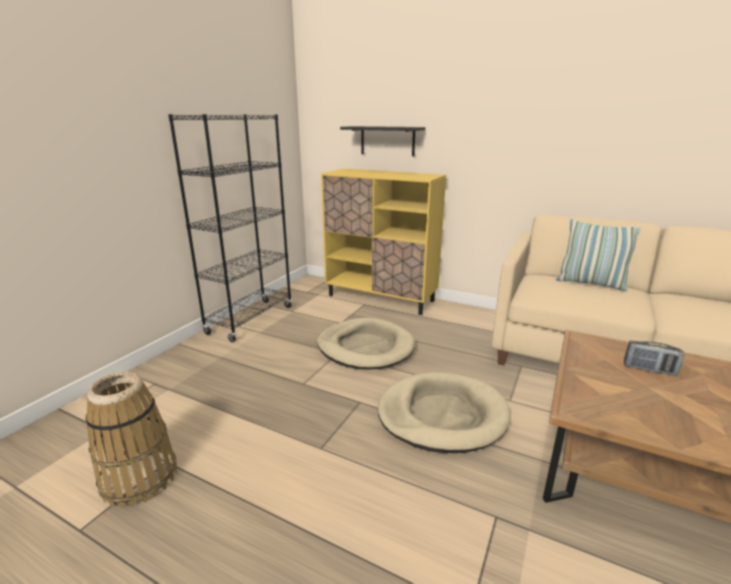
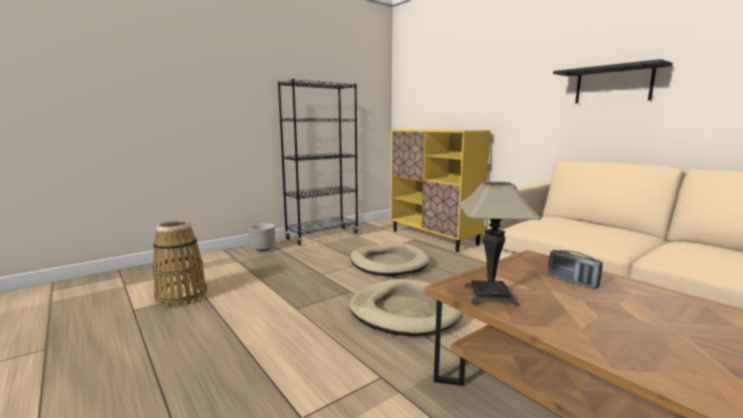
camera: 25 degrees right, 10 degrees down
(187, 359) = (262, 249): none -> grey planter
(387, 141) = (448, 105): black shelf -> black shelf (613, 85)
(590, 283) = (596, 225): pillow -> none
(617, 411) = (490, 295): none -> table lamp

